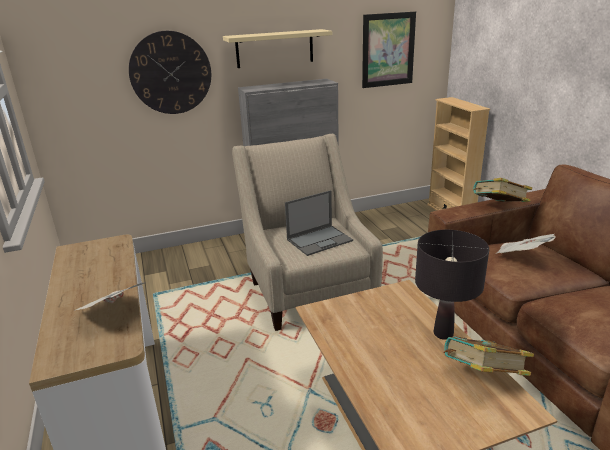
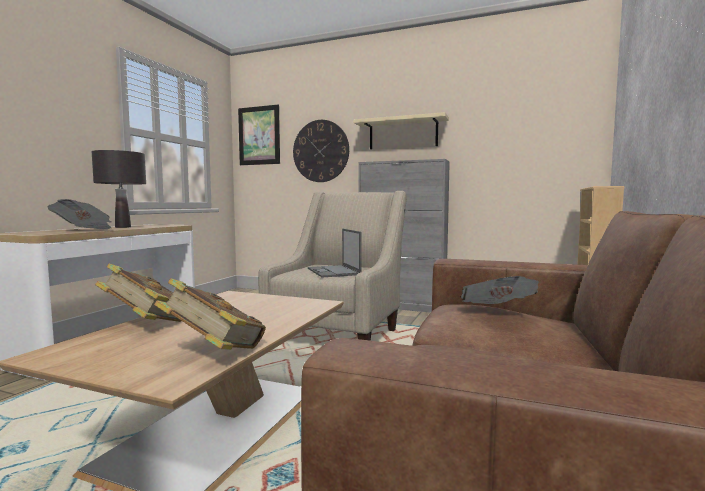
camera: 40 degrees right, 20 degrees down
(320, 240) = (334, 272): laptop -> laptop turned 60 degrees clockwise
(388, 50) = (523, 137): picture -> picture (259, 135)
(443, 334) = (271, 326): black table lamp -> black table lamp (122, 227)
(498, 208) = (520, 264): book -> book (147, 324)

